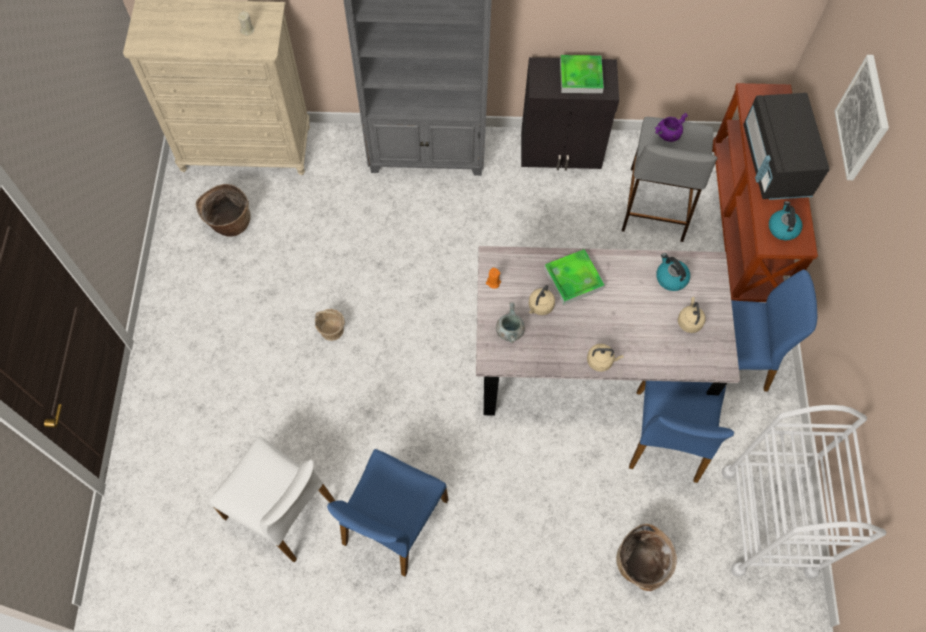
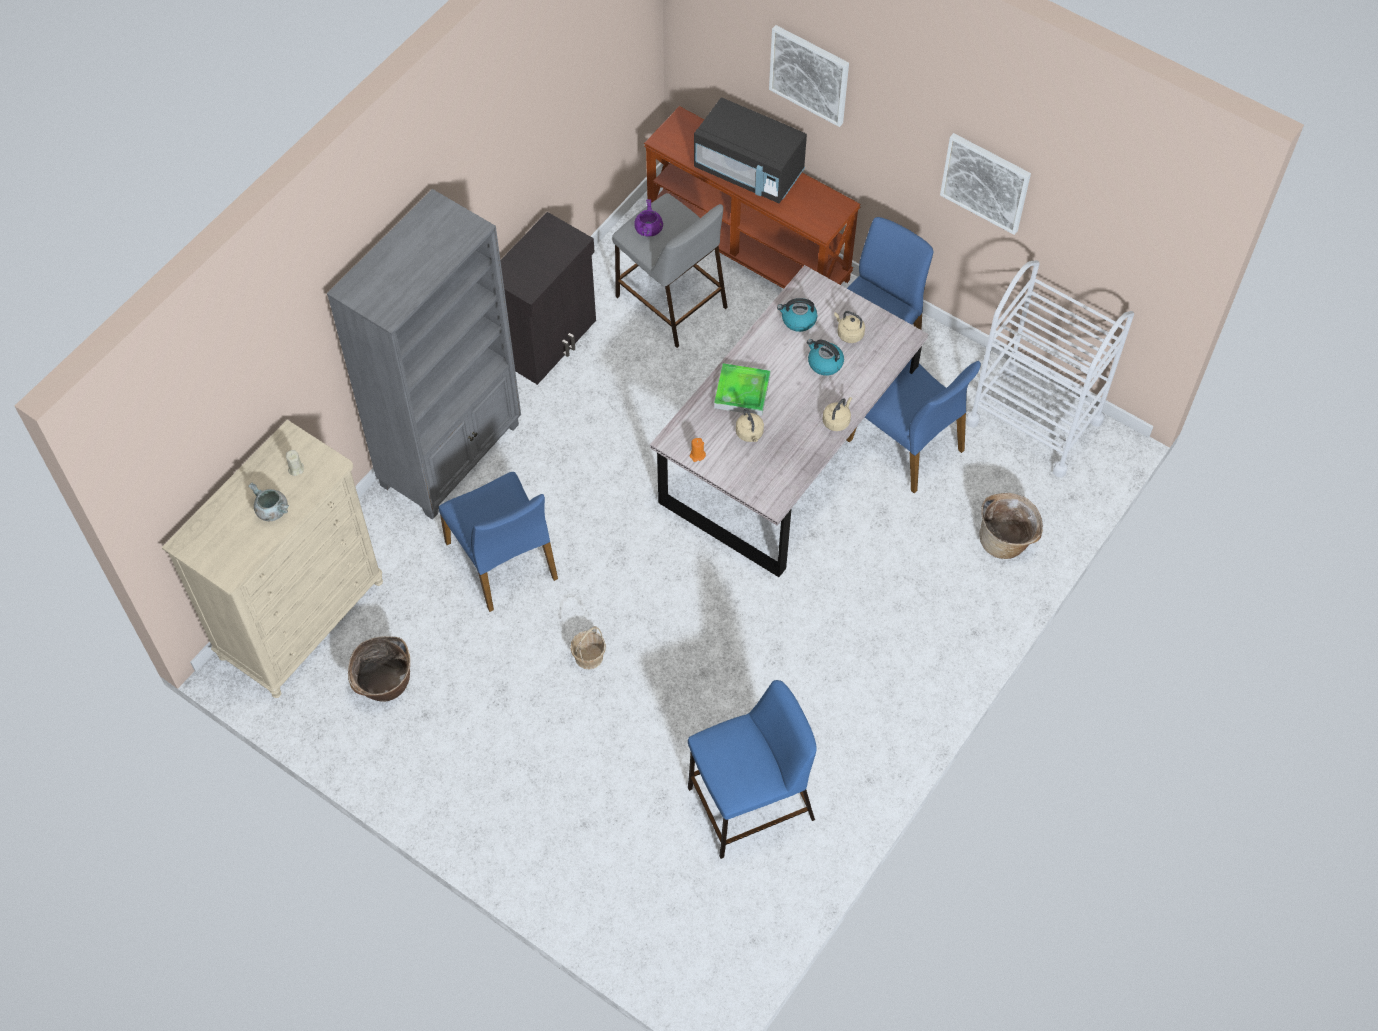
camera: 55 degrees left, 5 degrees down
(282, 509) = (749, 804): white chair -> blue stool
(393, 522) = (830, 714): blue chair -> blue chair (503, 560)
(509, 331) = (756, 471): grey cooking pot -> grey cooking pot (272, 510)
(580, 76) = (542, 250): tray -> none
(782, 228) = (815, 209): kettle -> kettle (824, 363)
(890, 319) = (985, 182): none -> picture

